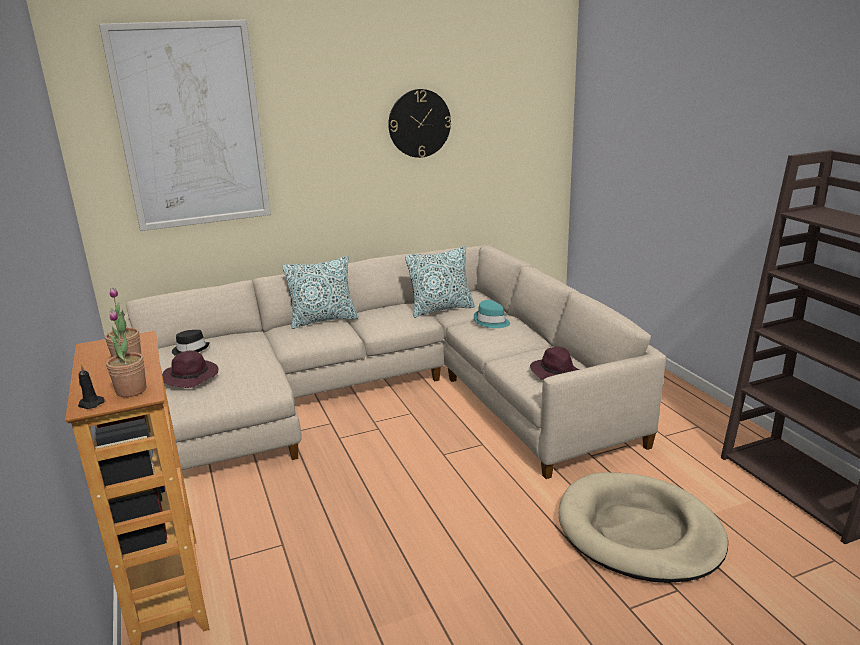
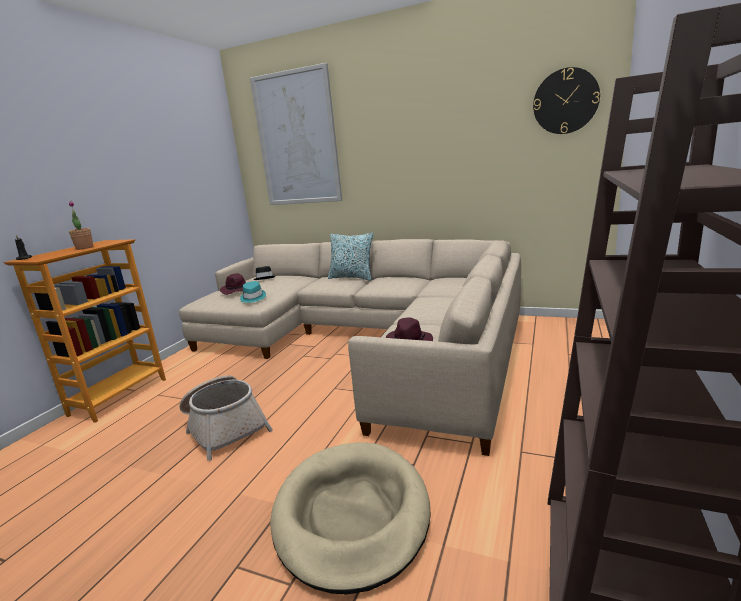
camera: 45 degrees right, 5 degrees down
(131, 390) = (45, 257): potted plant -> none
(403, 540) = (225, 427): none -> basket
(419, 123) = (453, 132): wall clock -> wall clock (565, 101)
(441, 309) = (429, 285): pillow -> none
(491, 321) = (441, 298): turquoise hat -> turquoise hat (252, 298)

